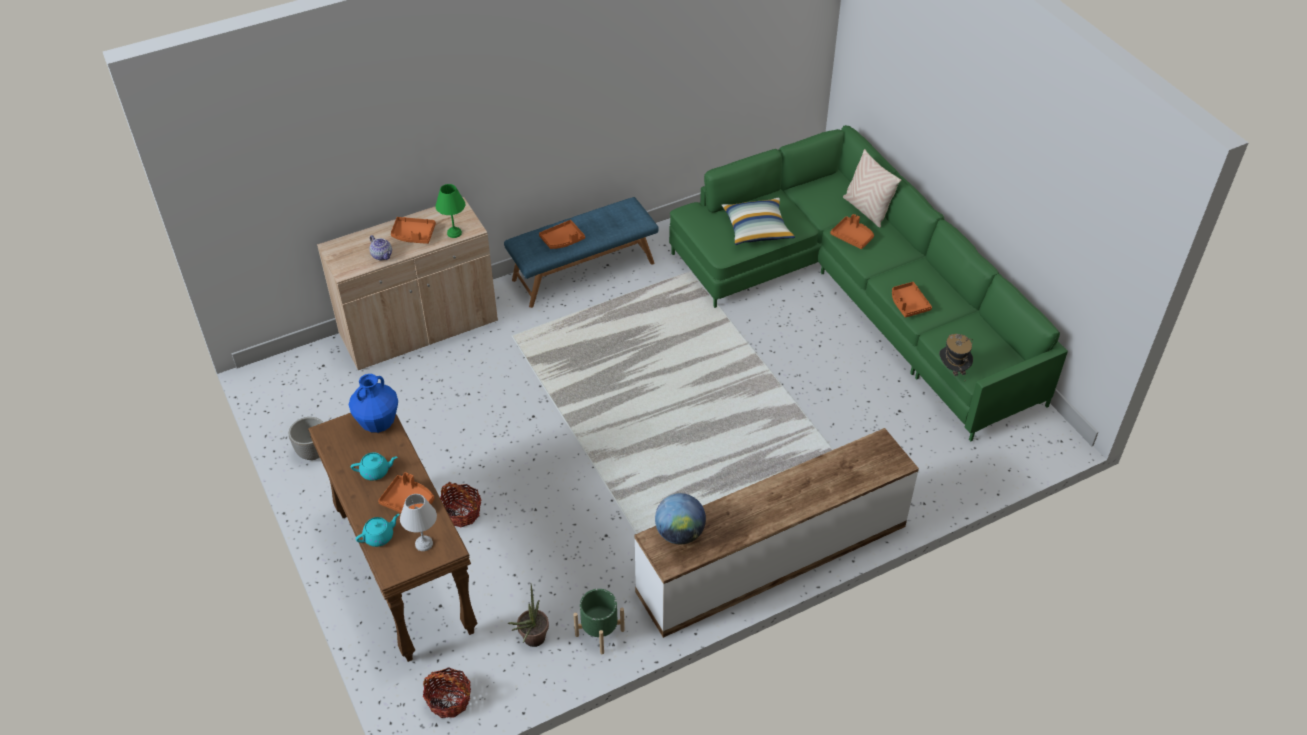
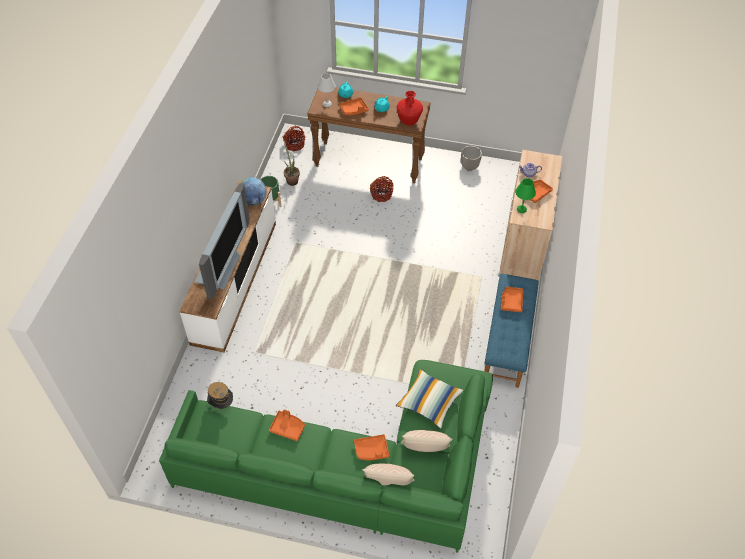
camera: 130 degrees right, 5 degrees up
(378, 424) = (409, 122): blue vase -> red vase
(806, 208) = (425, 450): none -> beige pillow
(819, 477) = (221, 269): none -> television

